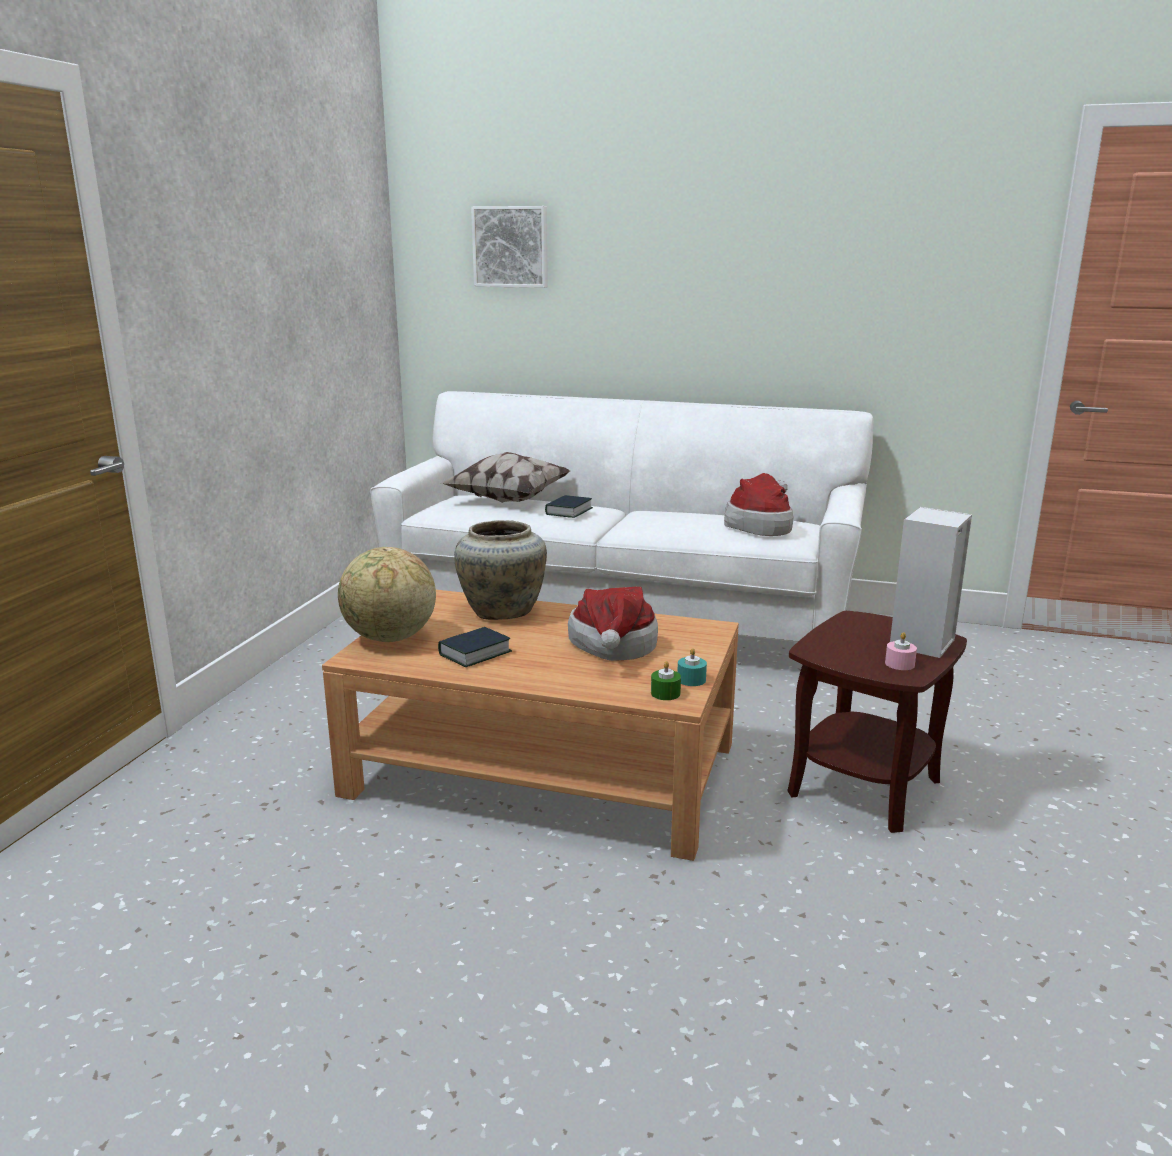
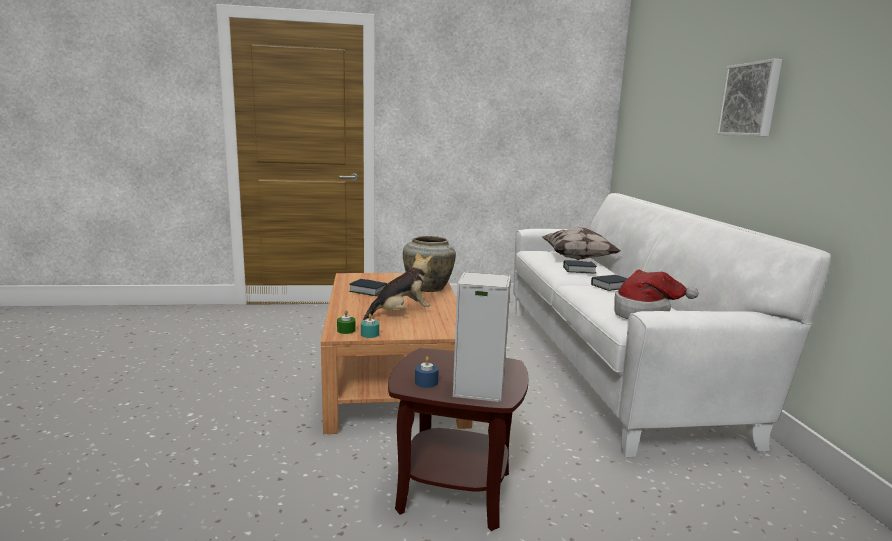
camera: 65 degrees right, 5 degrees down
(390, 638) = (373, 277): globe -> none
(511, 247) = (657, 99): picture -> picture (750, 100)
(613, 647) = (401, 313): hat -> plush toy
(651, 515) = (611, 286): none -> book
(899, 664) = (426, 382): pink candle -> blue candle

